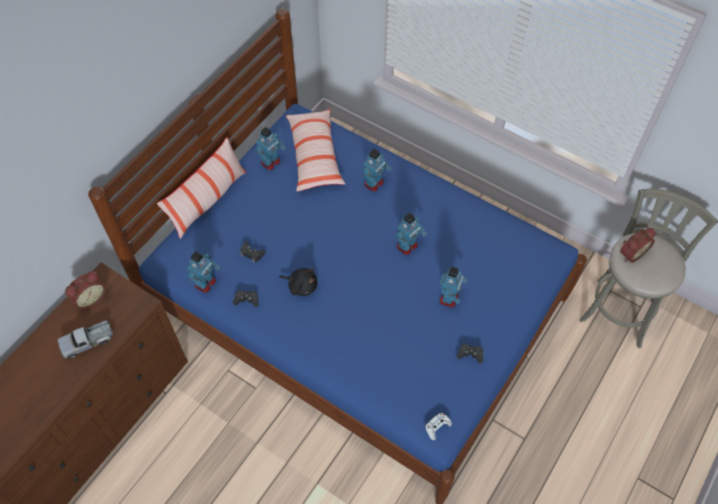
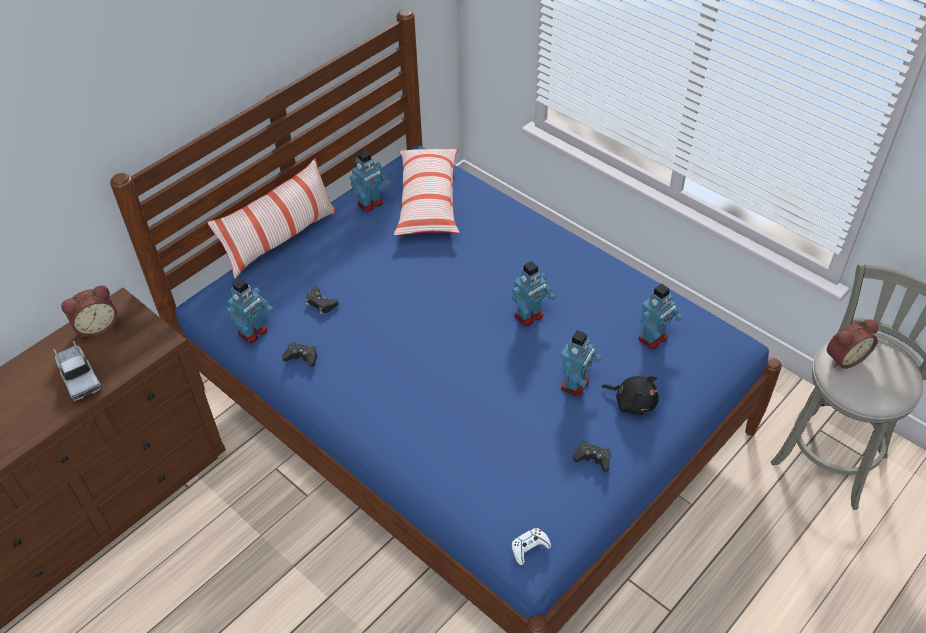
camera: 10 degrees right, 10 degrees down
(87, 342) = (79, 376): toy truck -> toy truck turned 105 degrees counterclockwise
(301, 286) = (377, 348): black plush toy -> black plush toy (633, 402)
(374, 183) = (499, 239): toy robot -> toy robot (653, 338)

